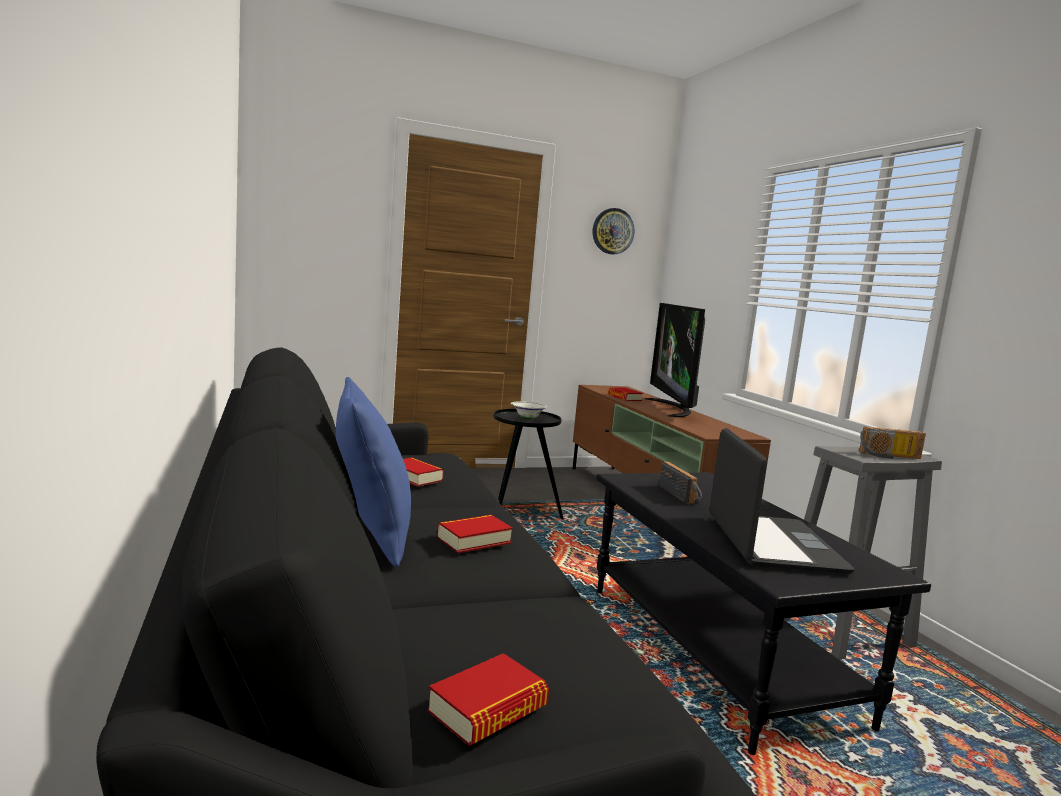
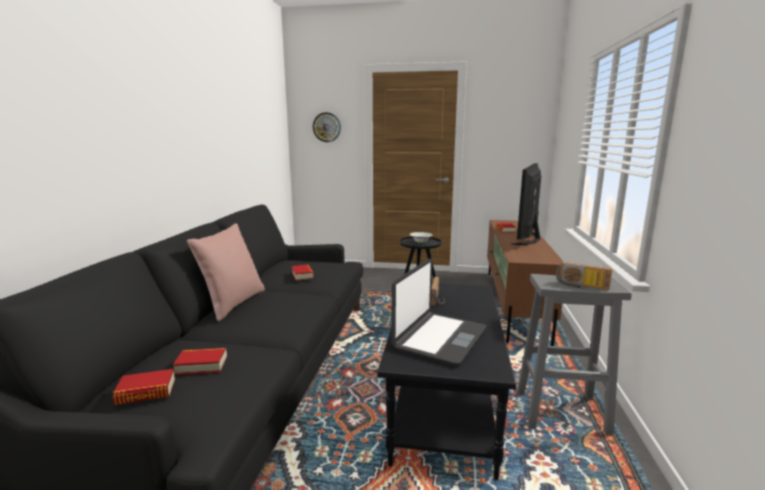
camera: 30 degrees right, 5 degrees up
(369, 535) = (233, 304): blue pillow -> pink pillow
(474, 540) = (273, 312): book -> book (201, 365)
(612, 231) = (512, 114): wall clock -> wall clock (327, 127)

